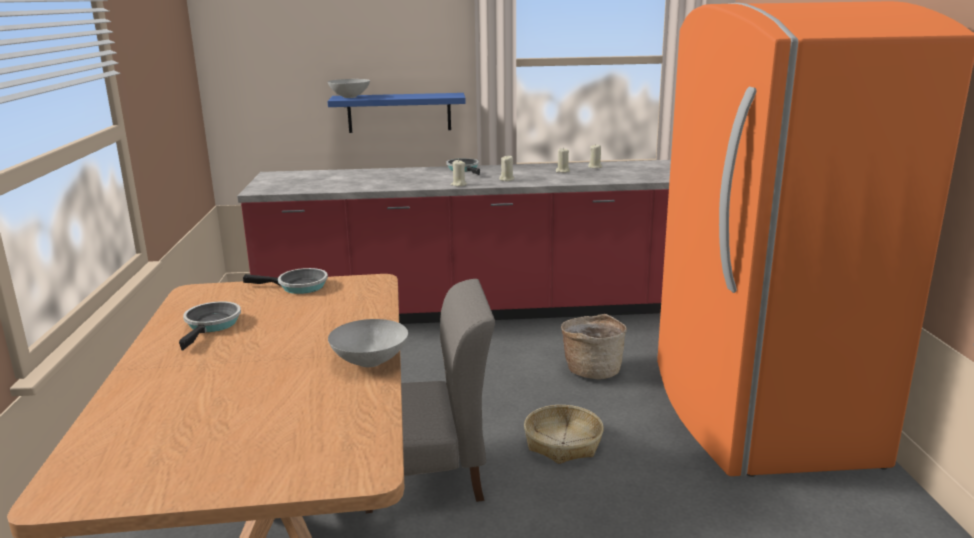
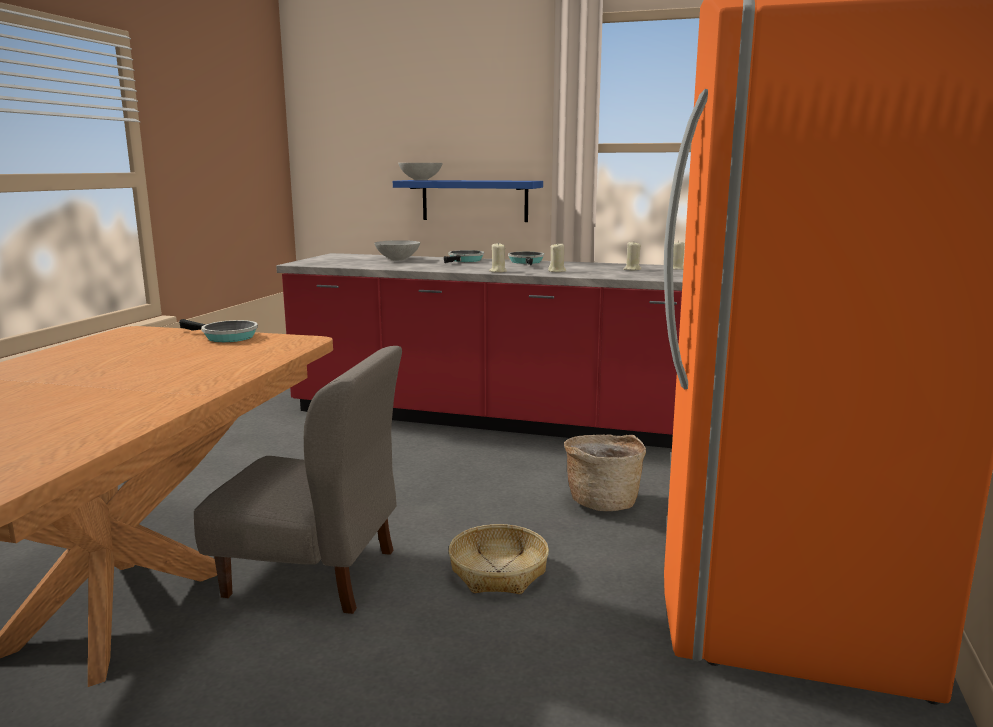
camera: 20 degrees right, 5 degrees down
(212, 325) = (95, 355): frying pan -> frying pan (465, 260)
(369, 362) = (171, 400): grey bowl -> grey bowl (397, 260)

